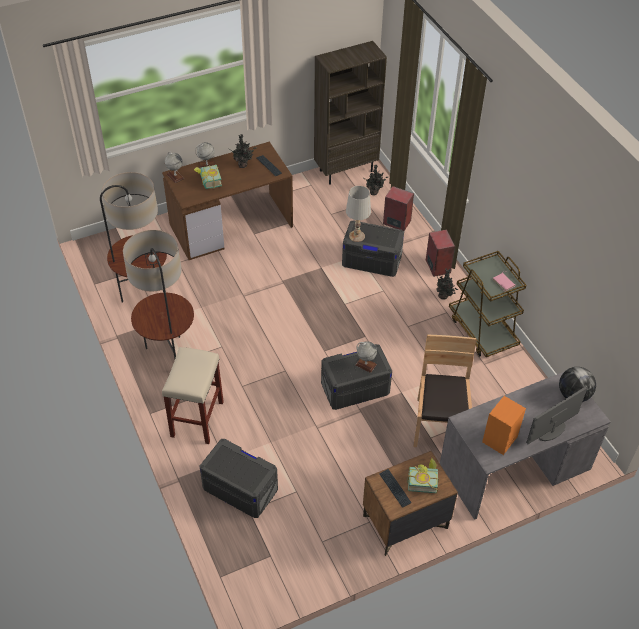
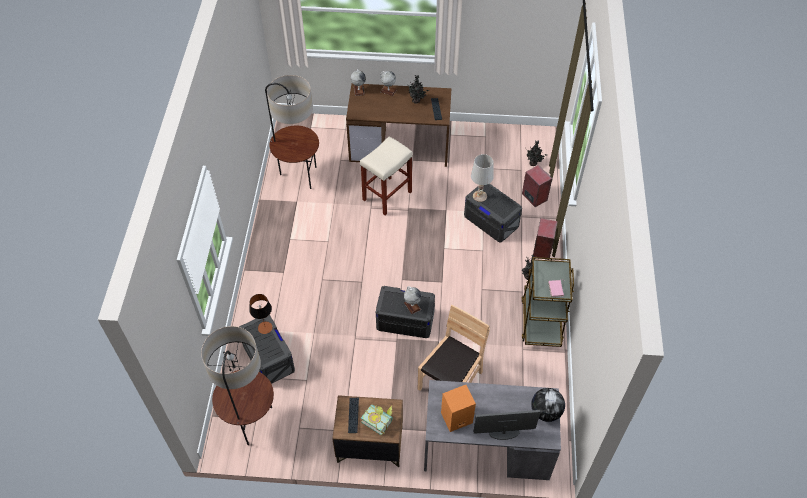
camera: 30 degrees right, 5 degrees up
(169, 355) = (286, 231): floor lamp -> floor lamp (251, 422)
(197, 420) = (273, 290): beige stool -> beige stool (387, 196)
(208, 182) = (380, 104): book -> none
(229, 453) = (265, 327): none -> table lamp
(346, 170) = (523, 135): brown bookcase -> none

